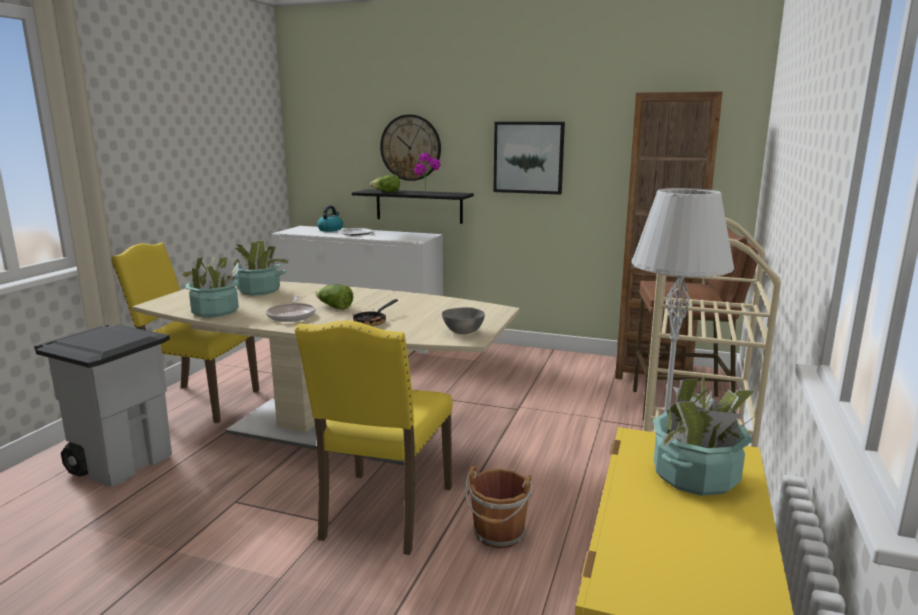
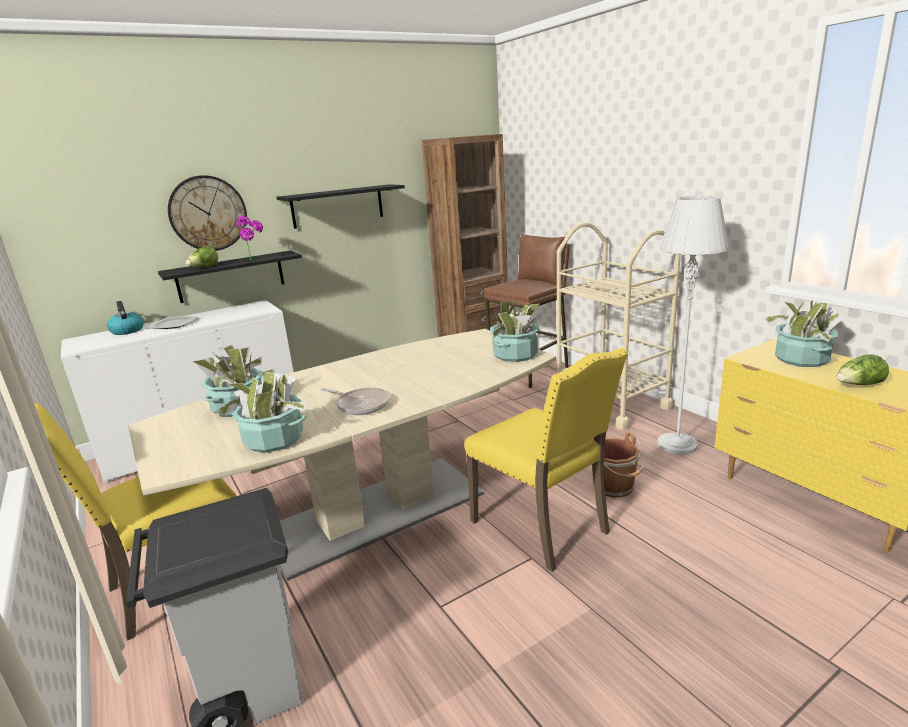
camera: 50 degrees left, 5 degrees up
(334, 307) = (369, 384): lettuce -> lettuce (858, 385)
(373, 321) = (439, 377): frying pan -> none
(462, 332) = (515, 355): grey bowl -> potted plant
(528, 157) = (337, 206): picture -> black shelf

